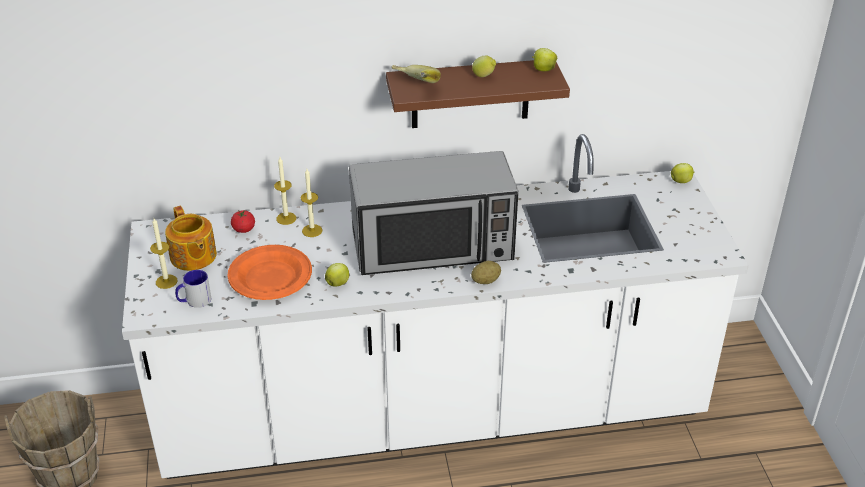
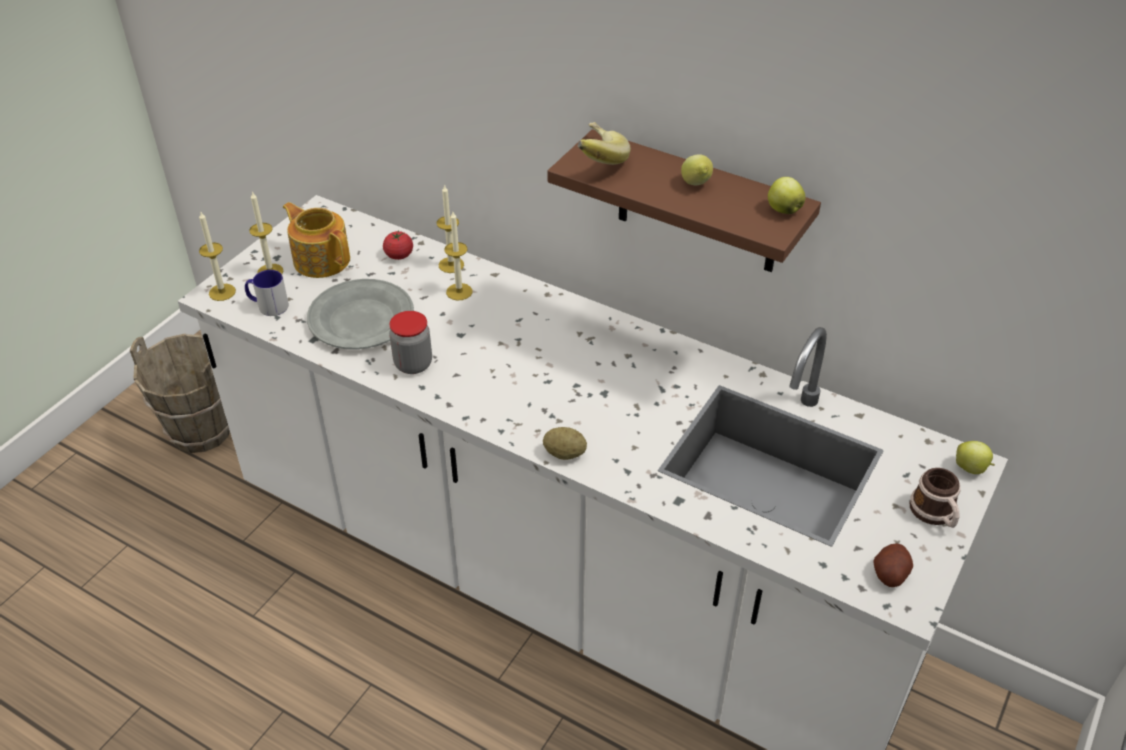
camera: 40 degrees right, 5 degrees up
(148, 310) = (222, 292): none -> candle
(193, 257) = (321, 259): teapot -> teapot turned 120 degrees clockwise
(269, 277) = (360, 319): orange plate -> grey plate
(338, 283) = (413, 364): apple -> jar
(433, 247) = (557, 379): microwave -> none
(689, 210) = (935, 514): none -> mug
(701, 247) = (890, 574): none -> potato

